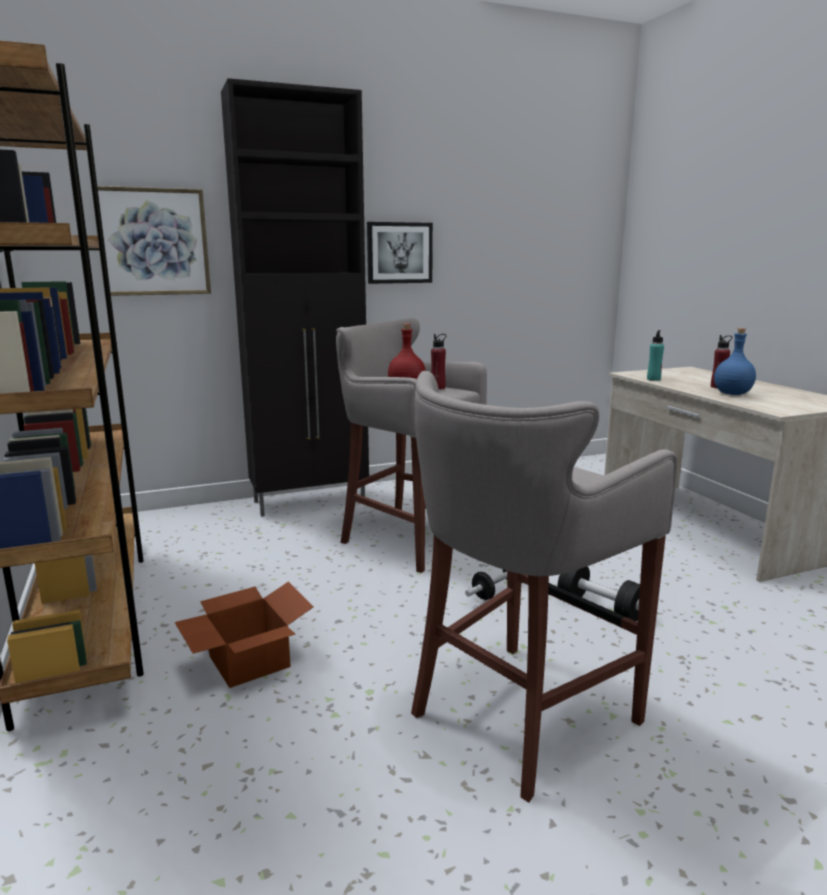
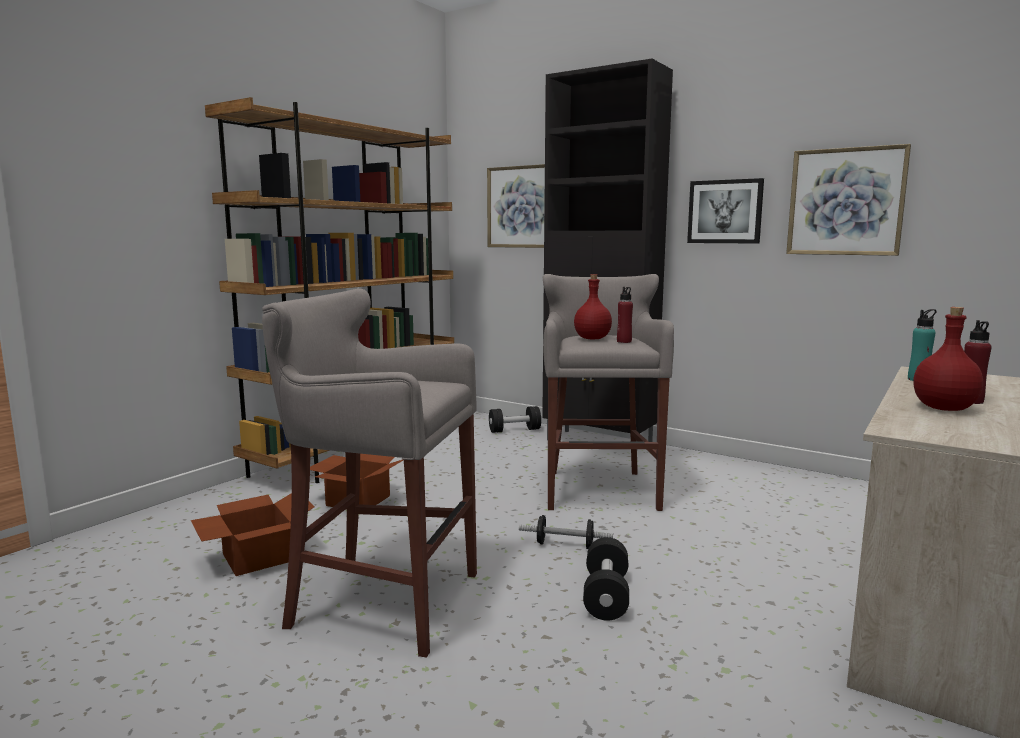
camera: 55 degrees right, 5 degrees down
(206, 519) = (514, 430): none -> black dumbbell
(317, 784) = (255, 557): none -> cardboard box
(491, 246) = (845, 202): none -> picture
(733, 394) = (943, 409): blue bottle -> red bottle

